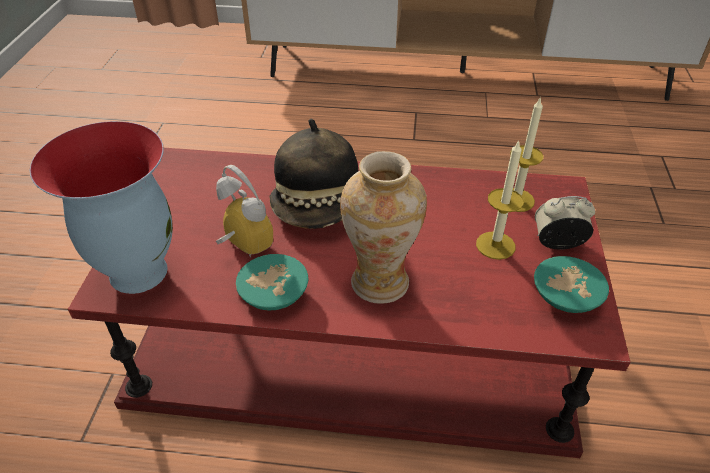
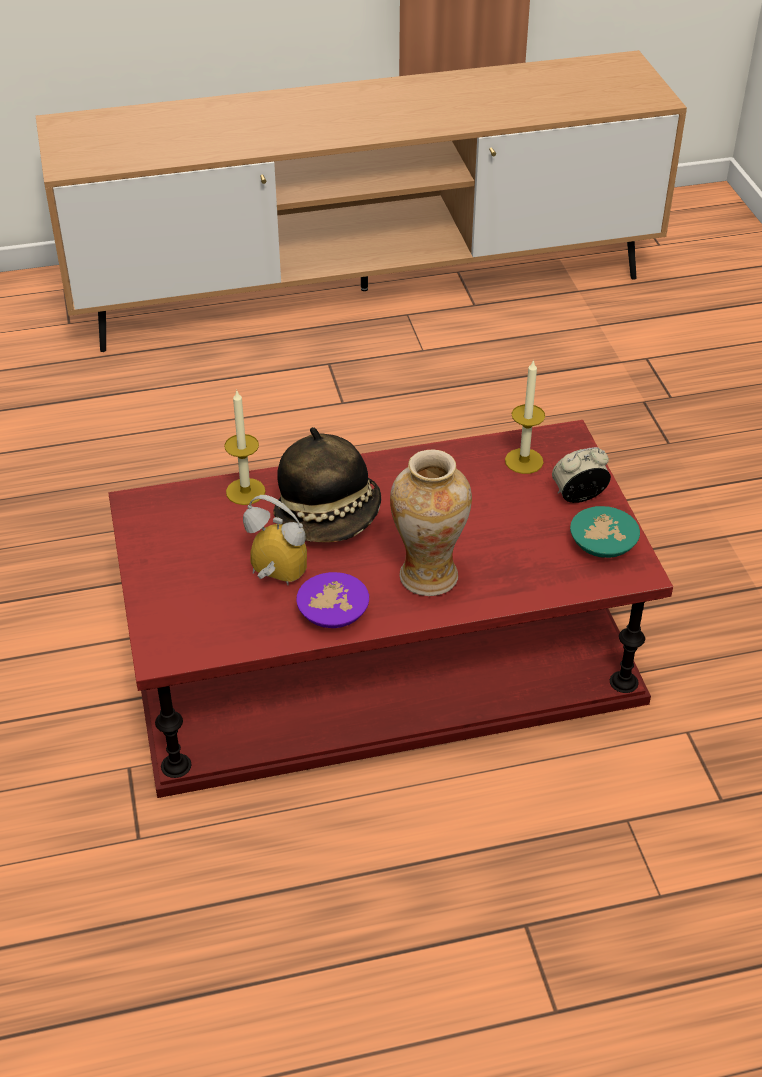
camera: 20 degrees left, 0 degrees up
(136, 271) = (181, 629): vase -> none
(271, 294) = (330, 614): turquoise bowl -> purple bowl
(495, 245) = (522, 513): candle -> candle (245, 491)

